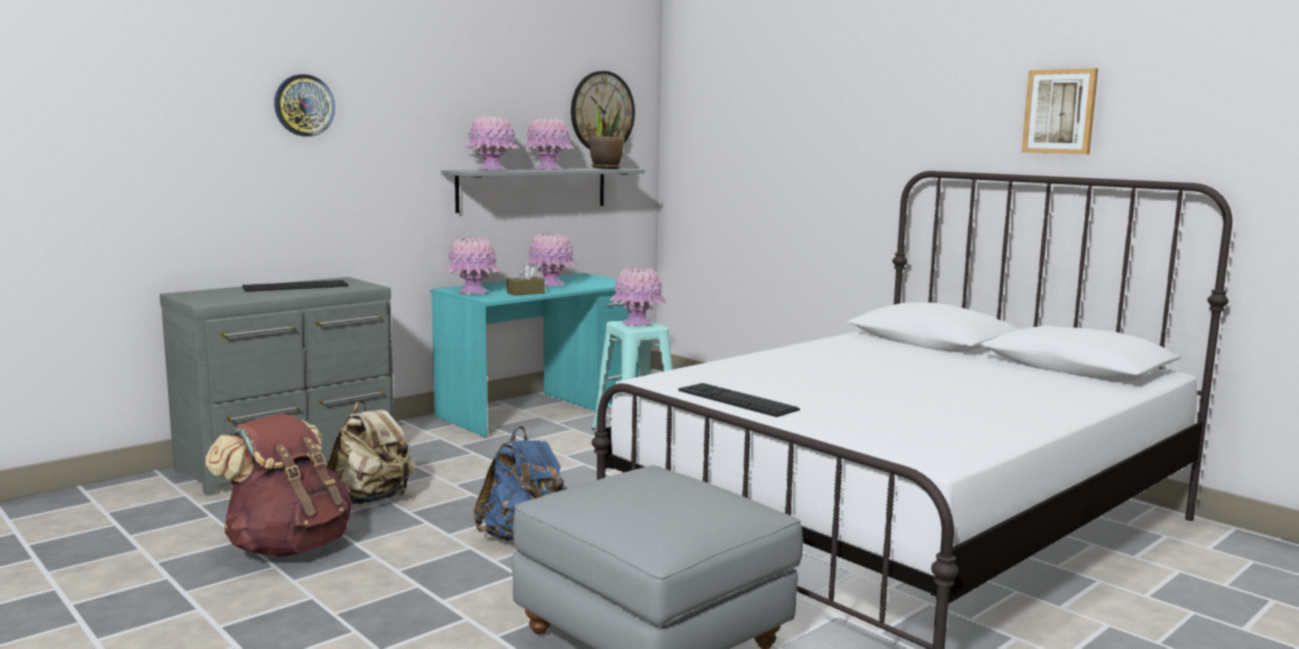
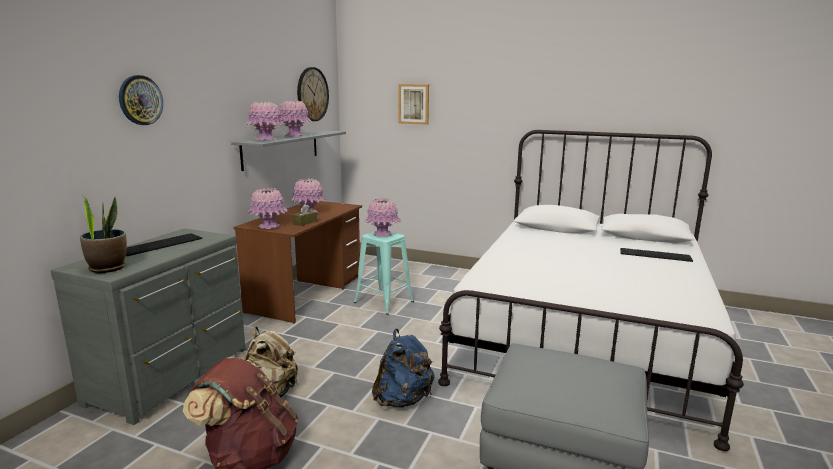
camera: 25 degrees left, 5 degrees up
(539, 410) = (307, 294): turquoise desk -> brown desk
(606, 168) = (322, 132): potted plant -> potted plant (108, 268)
(737, 400) = (546, 291): keyboard -> keyboard (655, 255)
(1060, 111) = (613, 96): picture -> picture (414, 104)

